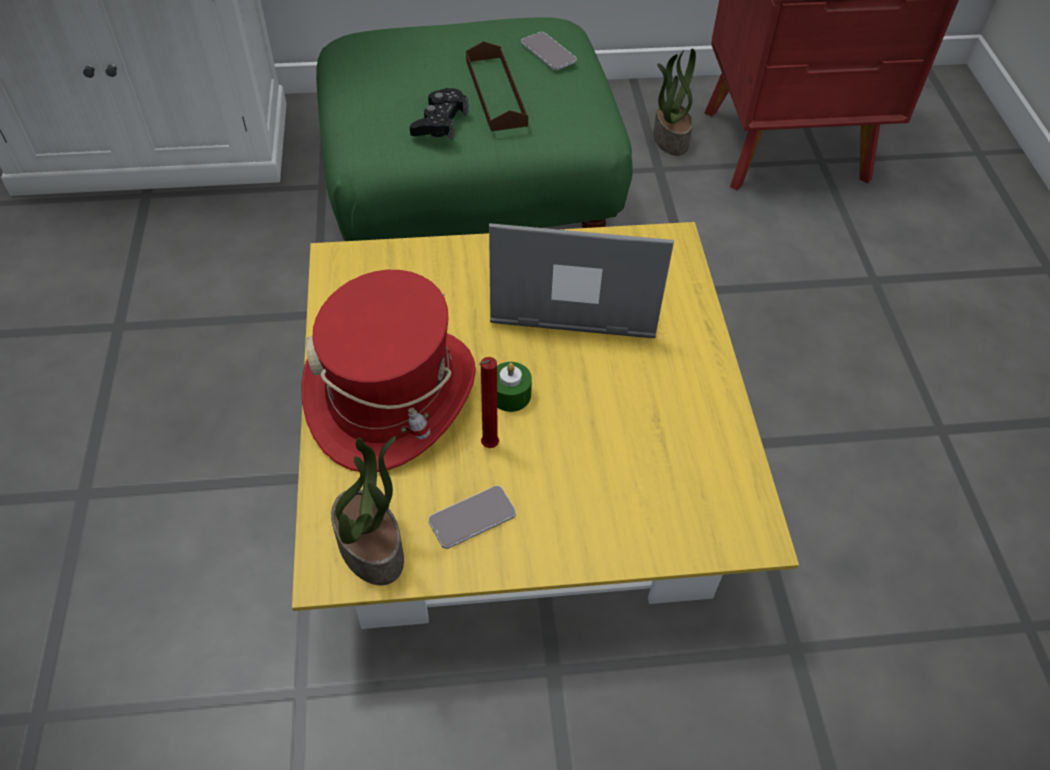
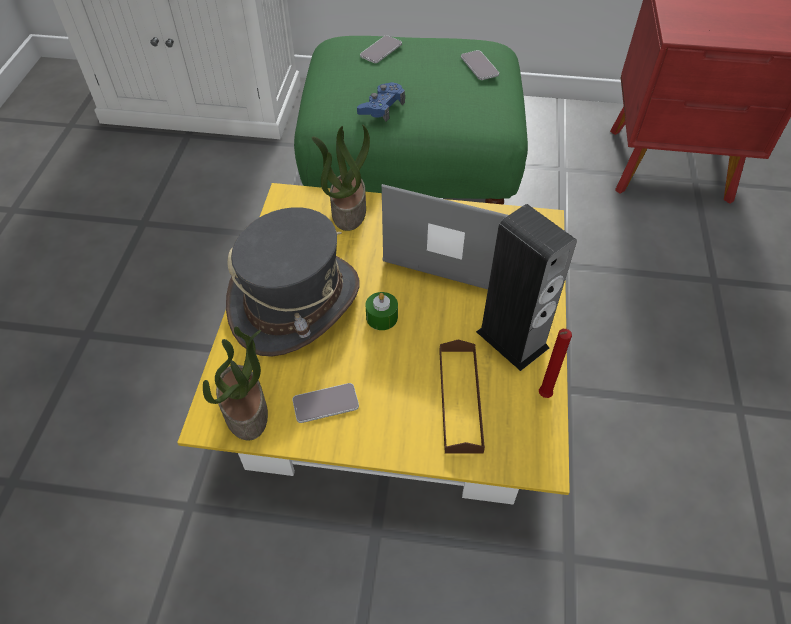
camera: 15 degrees right, 0 degrees up
(392, 396) = (295, 302): red hat -> grey hat
(415, 47) = (381, 50): none -> phone
(440, 122) = (381, 107): black game controller -> blue game controller
(488, 447) = (353, 353): red candle -> red candle (543, 396)
(496, 92) = (430, 91): brown tray -> brown tray (460, 399)
(669, 138) = (577, 147): potted plant -> potted plant (348, 210)
(679, 393) = (512, 339): none -> speaker

